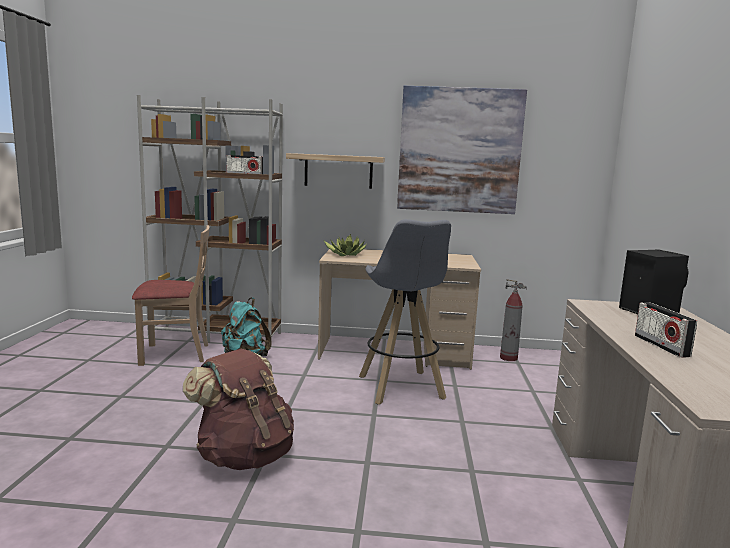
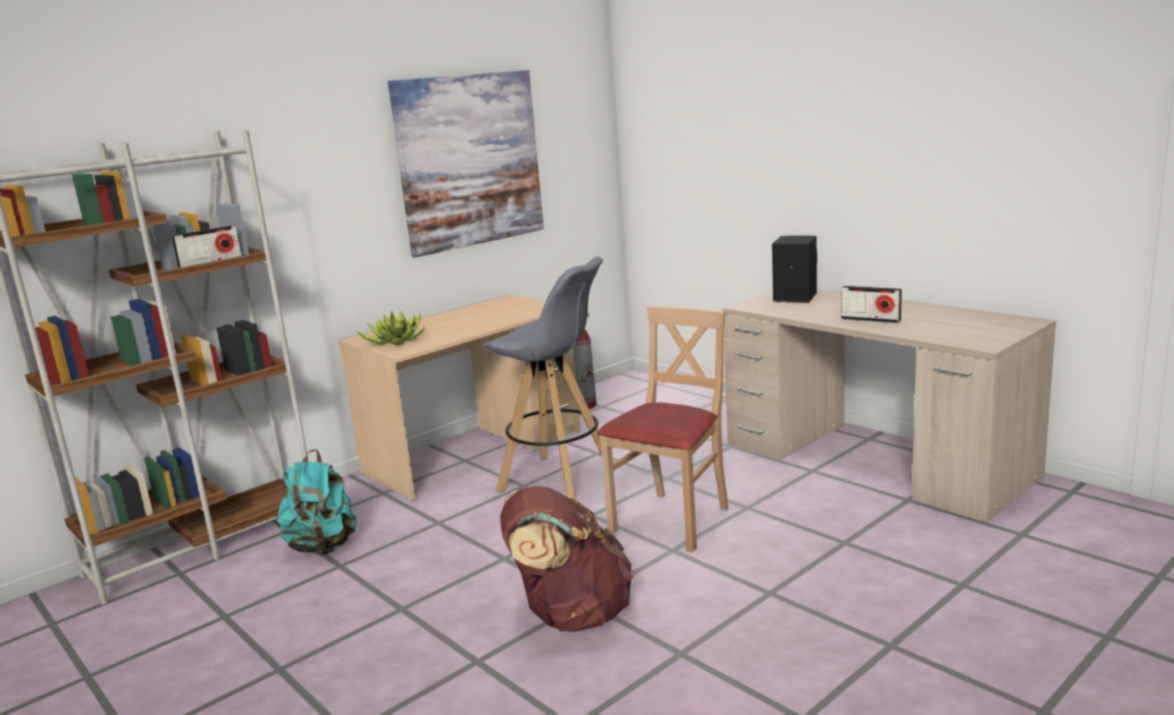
camera: 45 degrees left, 5 degrees up
(175, 354) = (209, 594): beige chair -> beige chair (672, 521)
(338, 171) = (323, 222): shelf -> none

